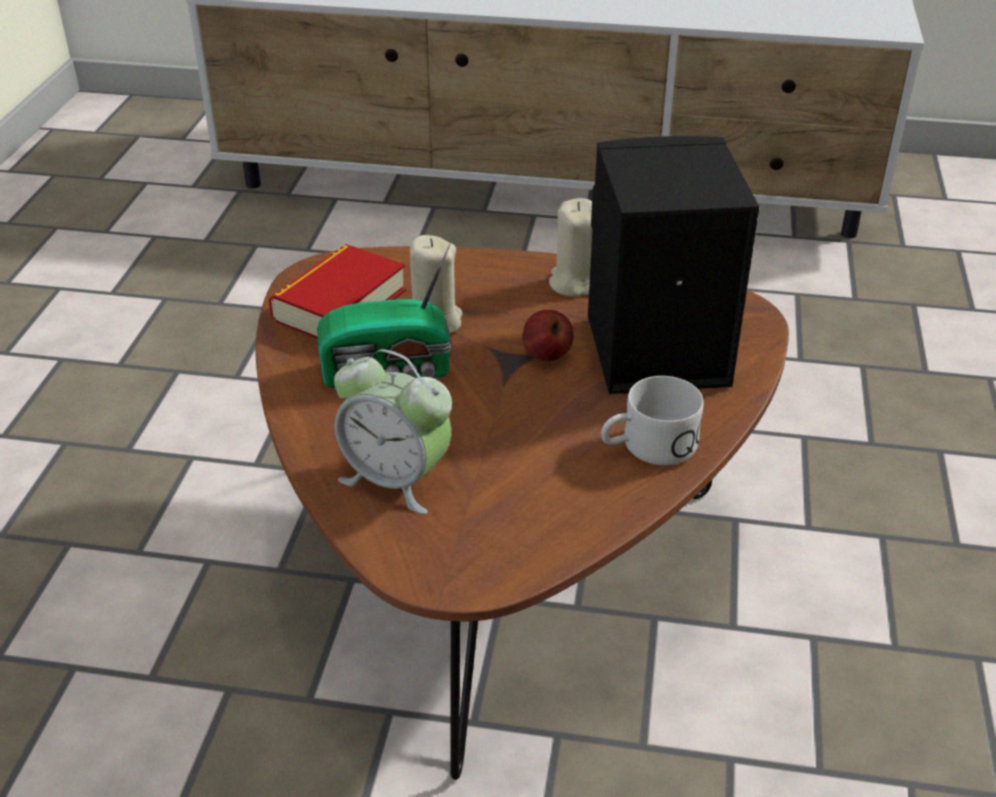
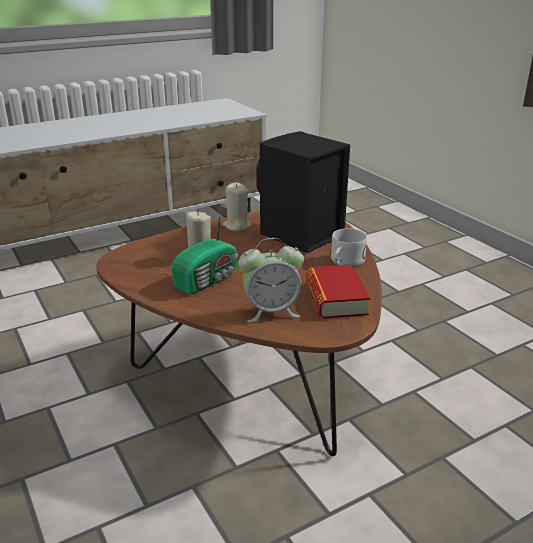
camera: 40 degrees left, 10 degrees down
(340, 305) = (147, 267): book -> book (335, 298)
(546, 356) = (264, 251): apple -> none

